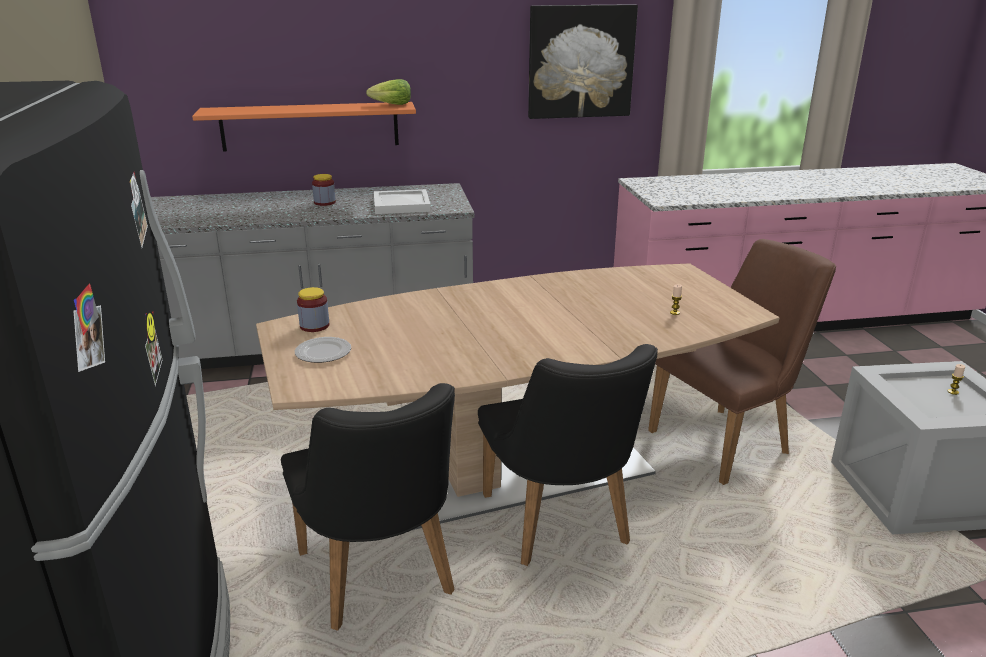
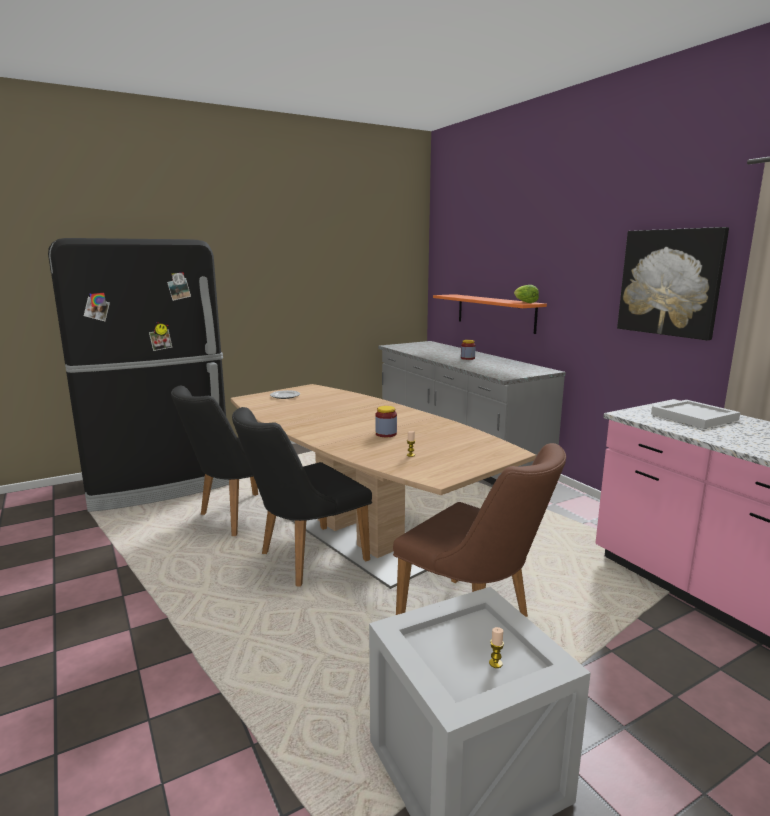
camera: 70 degrees right, 10 degrees down
(314, 326) = (316, 391): jar -> jar (386, 434)
(400, 204) = (489, 368): white tray -> white tray (693, 416)

